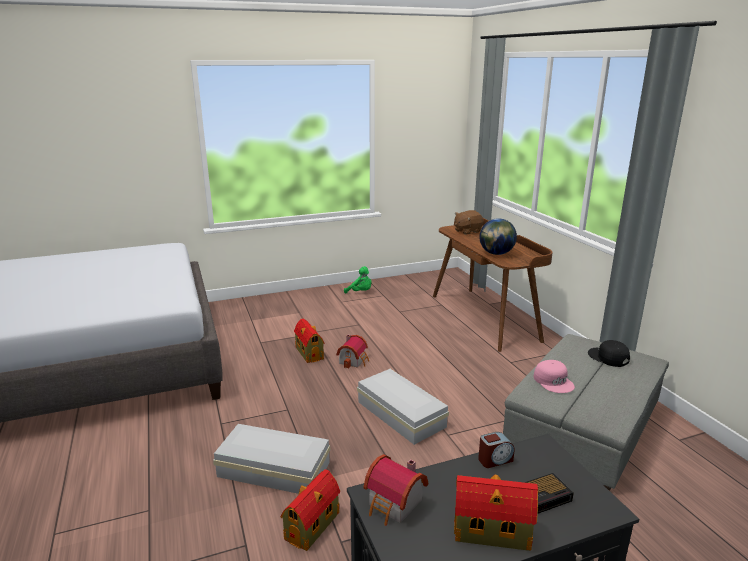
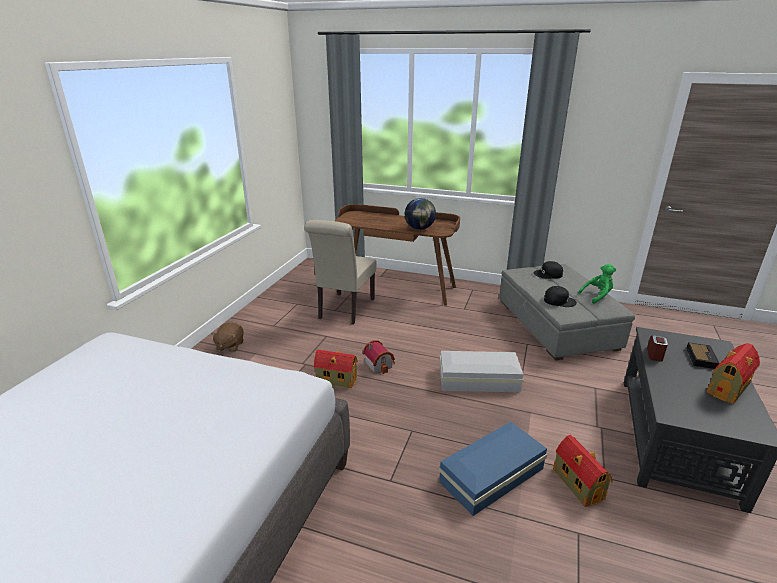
camera: 50 degrees left, 5 degrees up
(273, 468) = (489, 475): white storage box -> blue storage box
(360, 292) = (273, 310): green plush toy -> green plush toy (597, 296)
(394, 505) = (686, 410): toy house -> none
(406, 314) = (344, 310): none -> beige chair
(467, 231) = (360, 218): brown plush toy -> brown plush toy (230, 346)
(553, 381) = (559, 300): pink cap -> black cap

